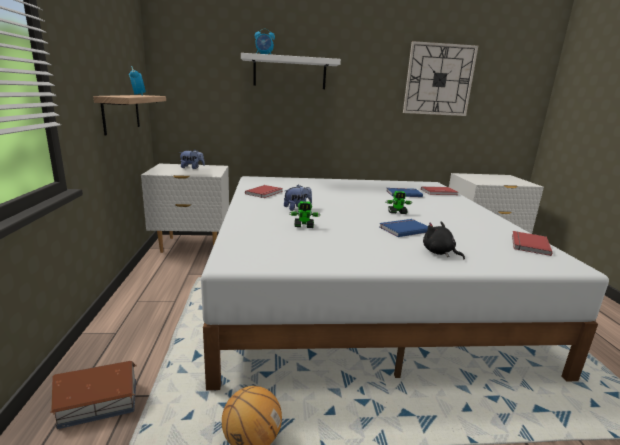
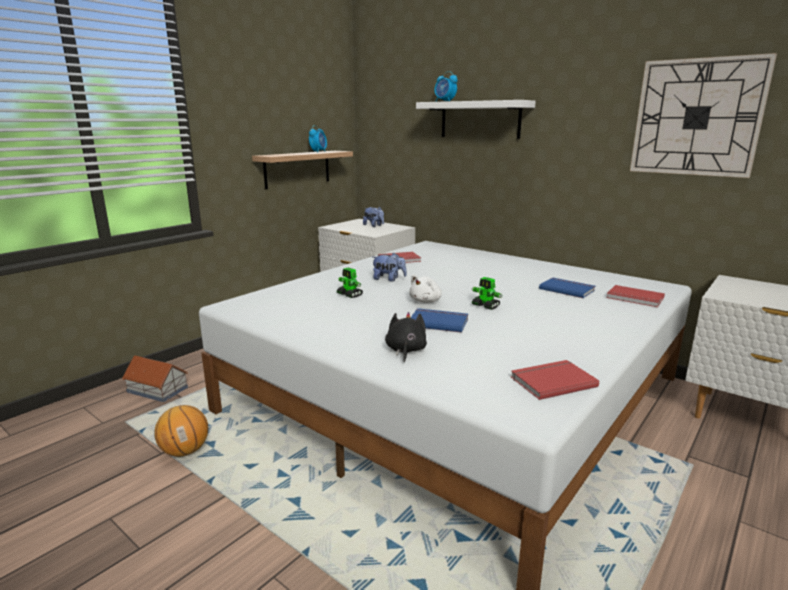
camera: 45 degrees right, 0 degrees up
(361, 217) = (426, 301): none -> white plush toy

